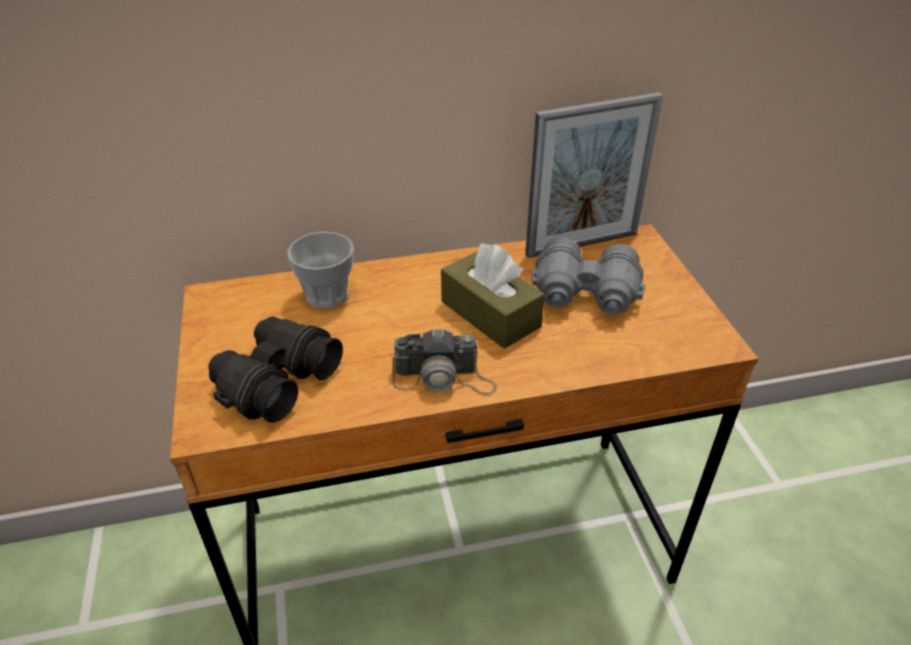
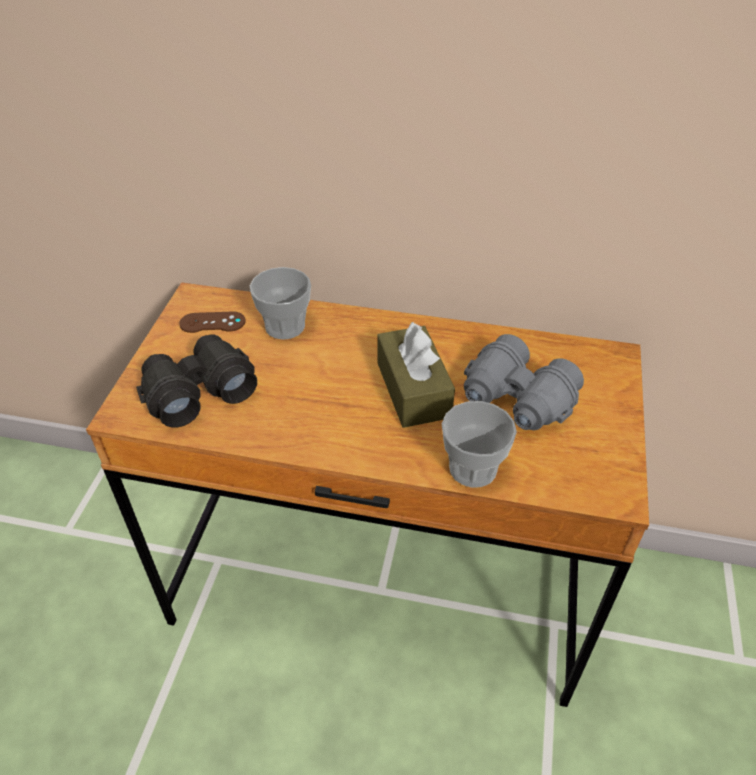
camera: 25 degrees right, 5 degrees up
(247, 313) = (212, 322): none -> brown game controller
(444, 378) = (332, 437): camera -> none
(582, 244) = (550, 346): picture frame -> none
(590, 362) = (473, 468): none -> cup

